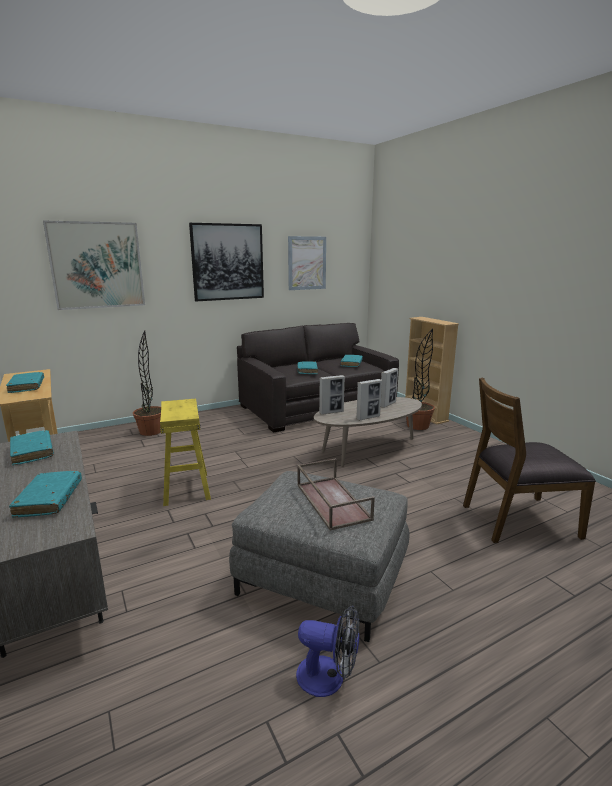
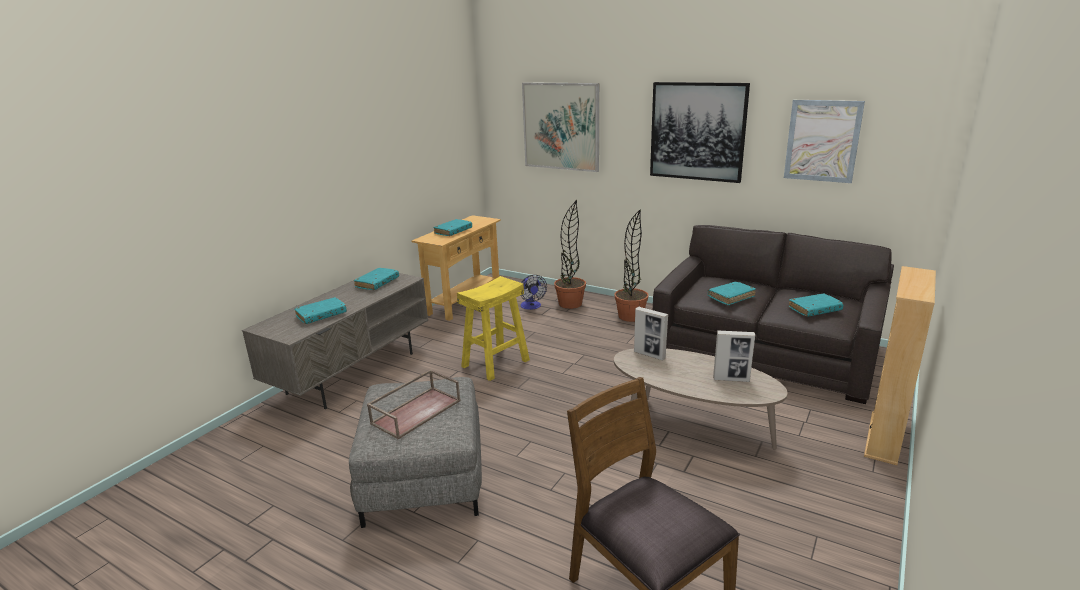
camera: 60 degrees right, 5 degrees up
(329, 677) = (317, 519): fan -> fan (531, 306)
(368, 417) = (665, 380): picture frame -> none
(417, 426) = (829, 442): potted plant -> potted plant (630, 316)

